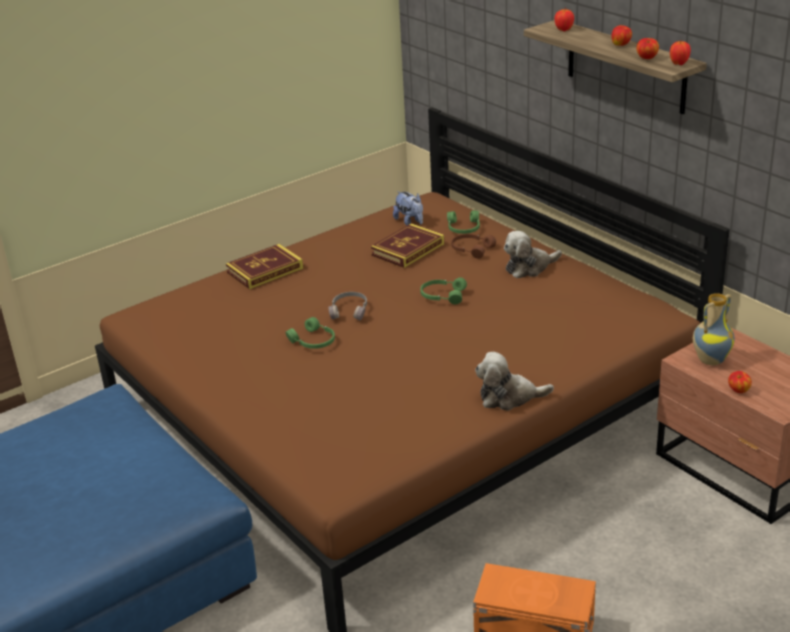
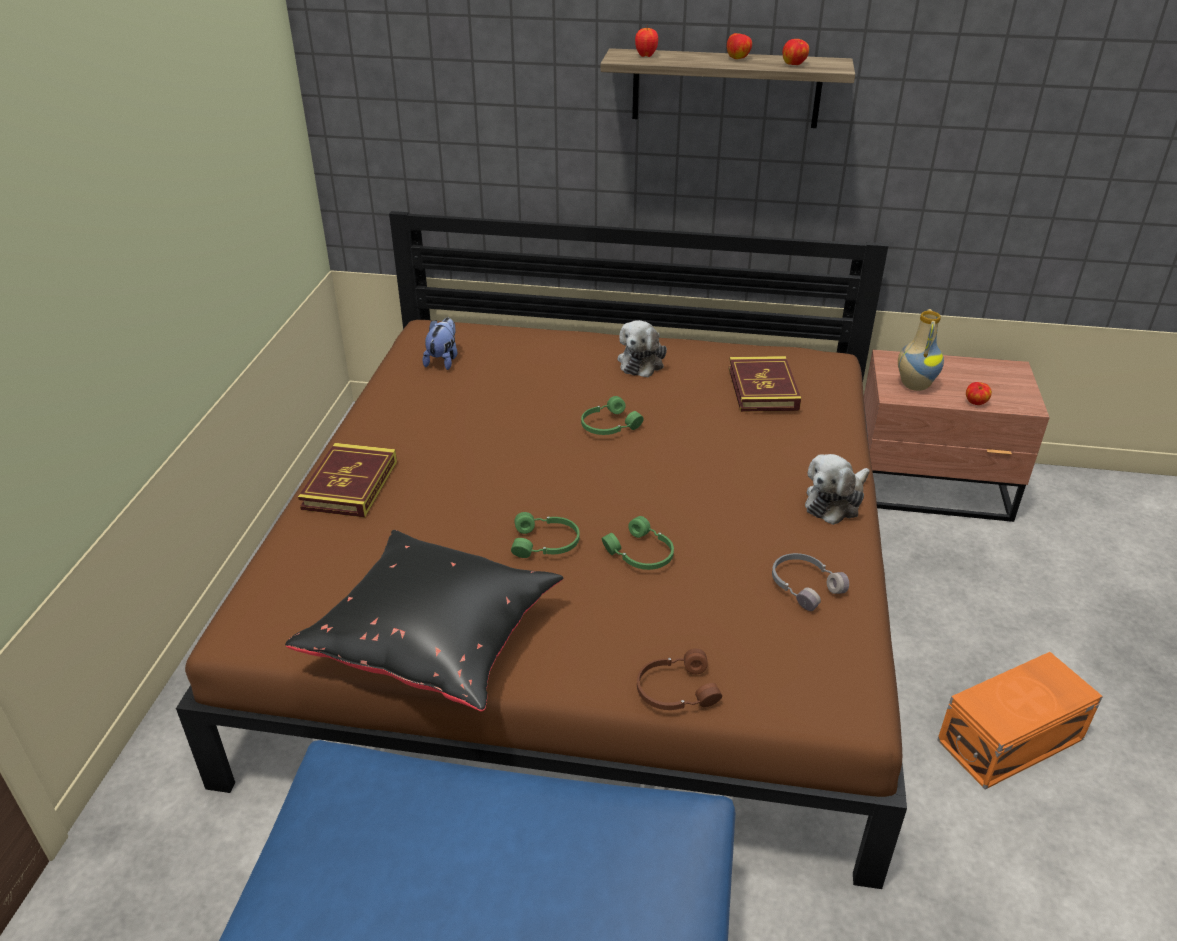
camera: 45 degrees left, 5 degrees up
(198, 359) = (435, 641): none -> black pillow
(350, 311) = (532, 487): grey headphones -> grey headphones (804, 586)
(408, 249) = (489, 391): book -> book (762, 389)
(410, 222) = (443, 360): plush toy -> plush toy turned 90 degrees counterclockwise
(463, 228) = (514, 346): green headphones -> green headphones (640, 554)
(471, 249) = (556, 365): brown headphones -> brown headphones (675, 690)
(679, 64) = (834, 63): apple -> none

